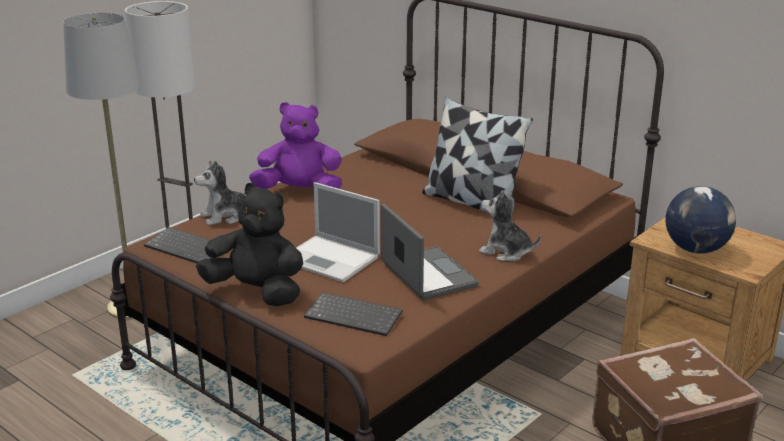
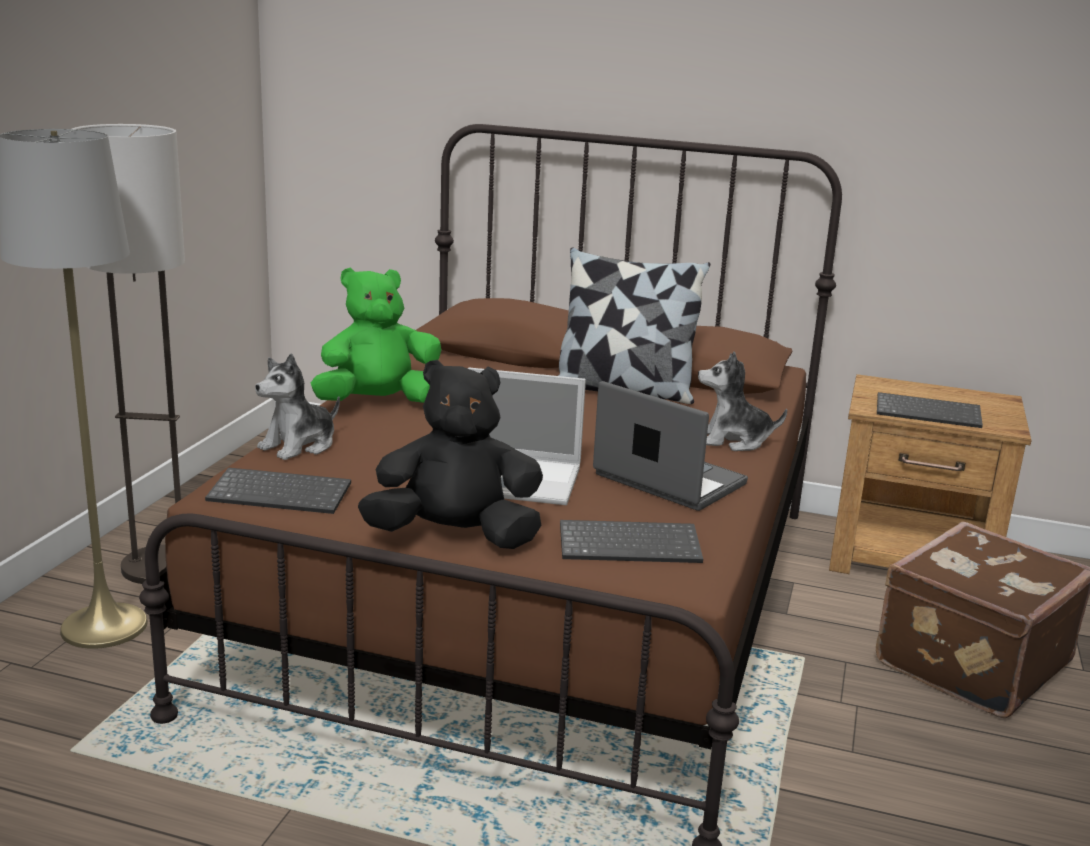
camera: 25 degrees left, 5 degrees down
(299, 192) = (378, 403): purple plush toy -> green plush toy
(696, 249) = (929, 413): globe -> keyboard

